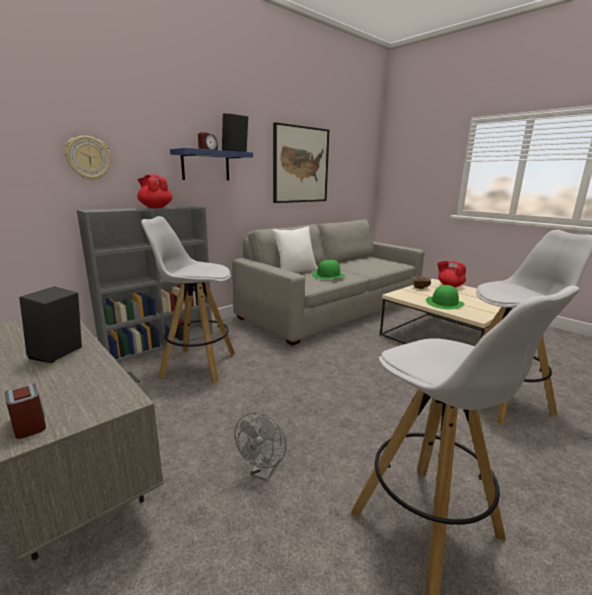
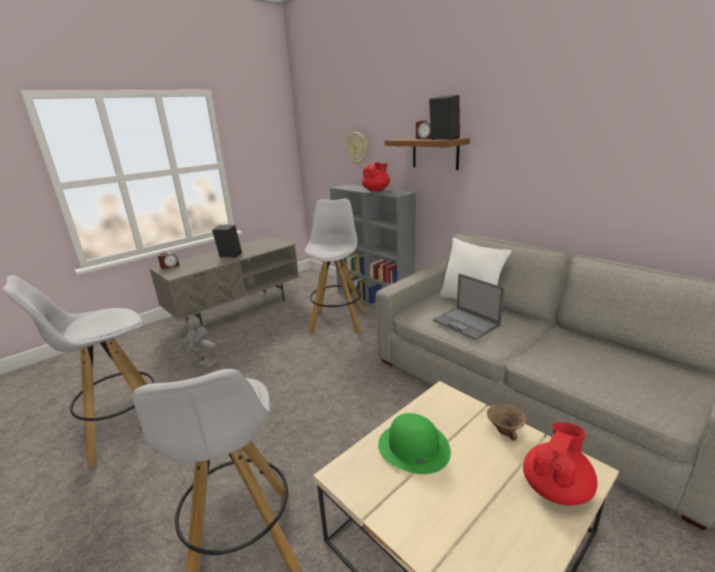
camera: 90 degrees right, 5 degrees up
(205, 165) = (435, 153): blue shelf -> brown shelf
(300, 165) = (583, 151): picture -> none
(328, 275) = (466, 323): green hat -> laptop

